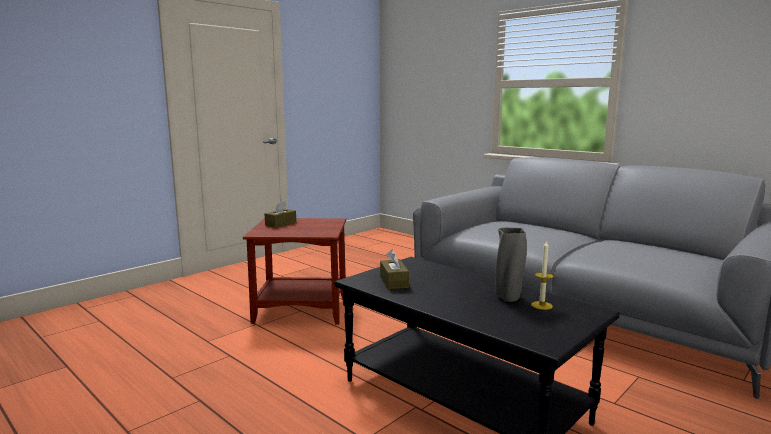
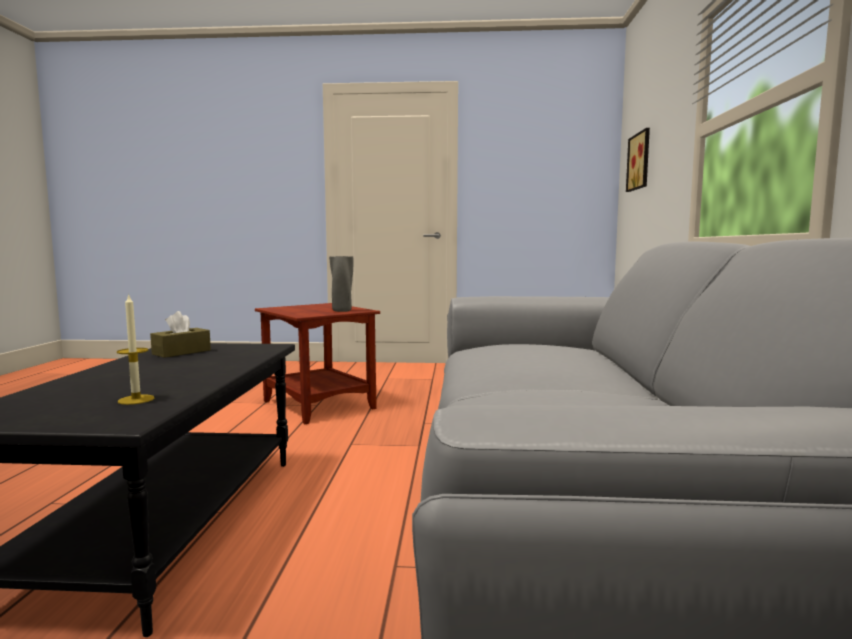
camera: 50 degrees right, 5 degrees down
(280, 224) = (316, 306): brown tissue box -> none
(419, 87) = (641, 161): none -> picture
(508, 298) = (157, 386): grey vase -> grey vase (342, 311)

